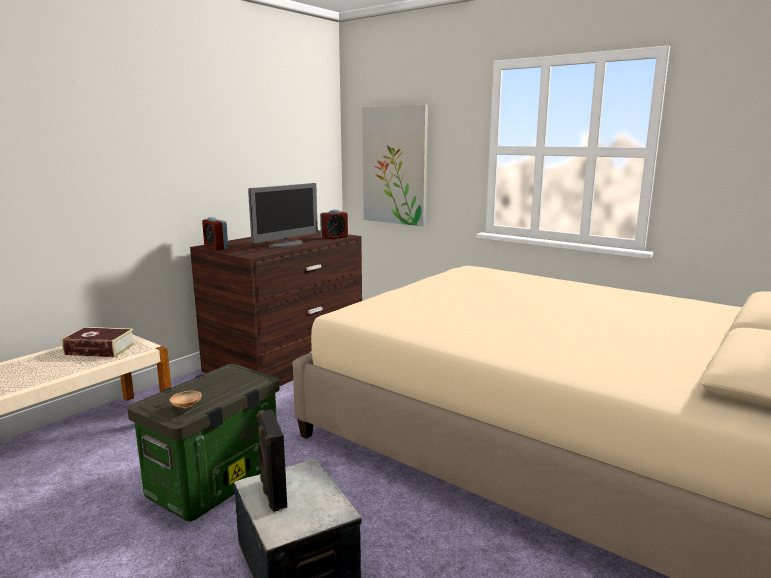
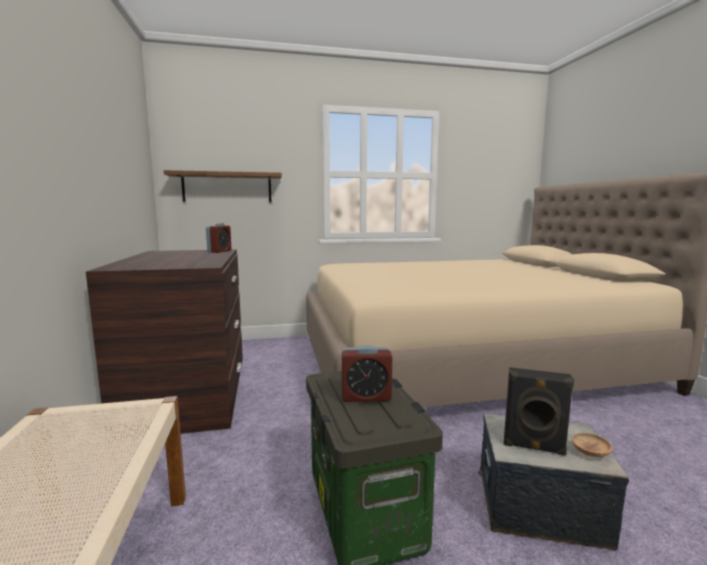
camera: 50 degrees left, 5 degrees down
(100, 349) = (76, 437): book -> none
(186, 406) = (398, 415): brown bowl -> brown bowl (590, 453)
(216, 248) = (130, 267): alarm clock -> alarm clock (366, 397)
(286, 244) = (200, 258): monitor -> none
(395, 165) = (227, 187): picture -> shelf

